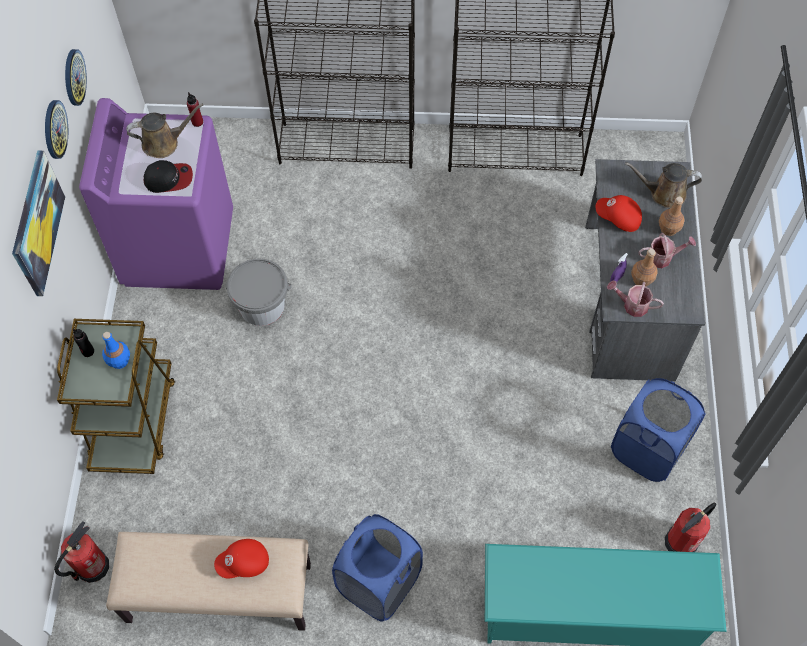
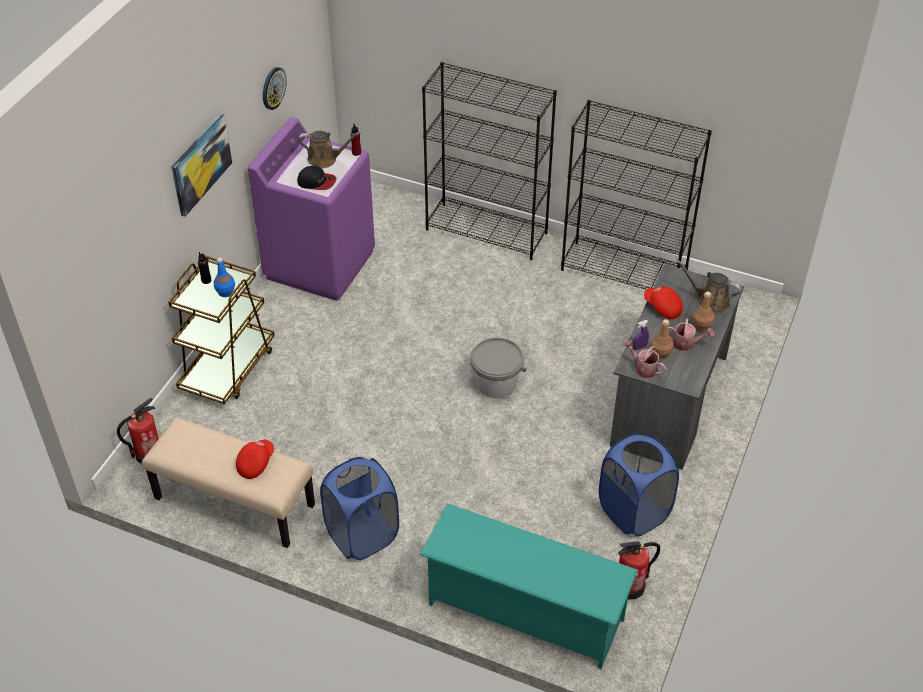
camera: 20 degrees right, 15 degrees down
(54, 129) = (241, 111): wall clock -> none
(244, 563) = (255, 463): red cap -> red cap turned 120 degrees clockwise
(262, 306) = (364, 321): grey bucket -> grey bucket (496, 383)

